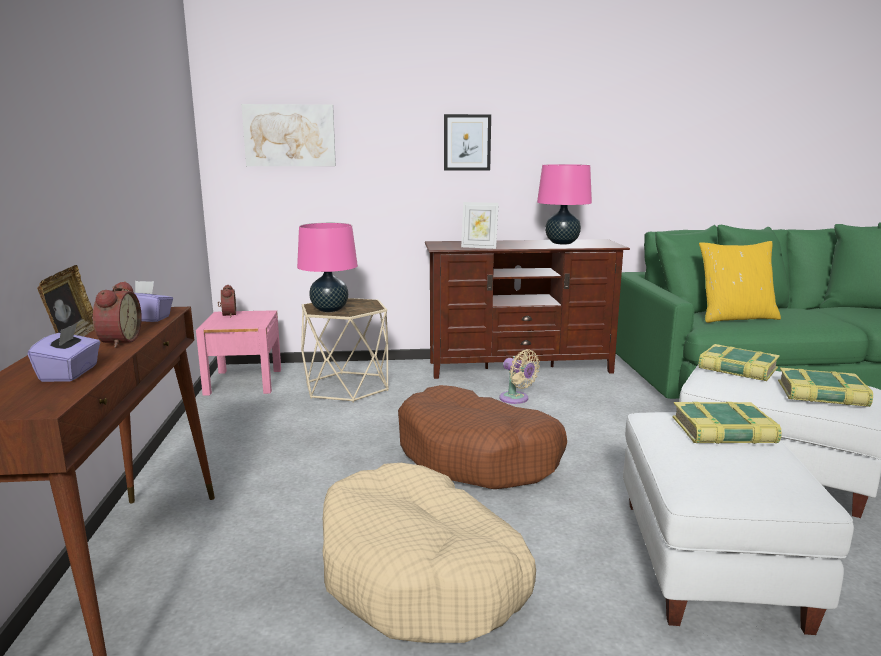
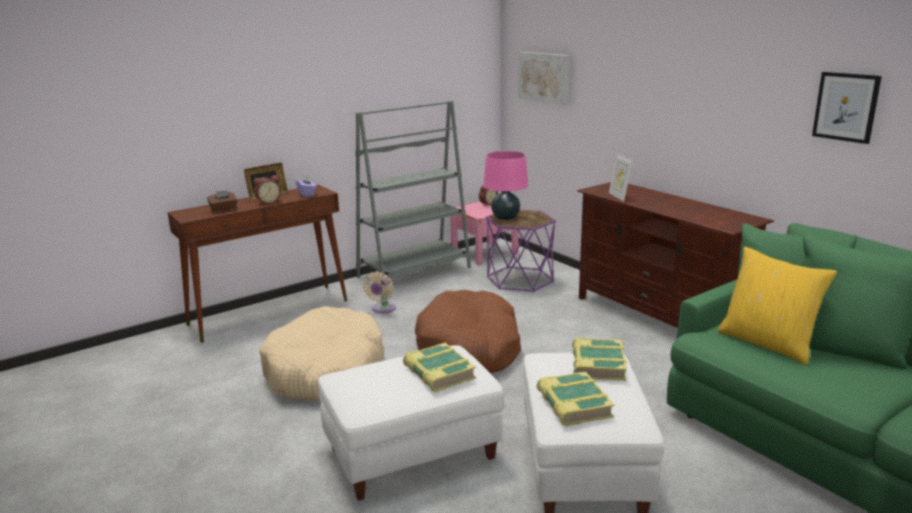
camera: 60 degrees right, 5 degrees up
(70, 373) = (224, 210): purple tissue box -> brown tissue box
(215, 429) = (414, 272): none -> grey bookcase
(347, 387) = (520, 279): beige side table -> purple side table
(467, 142) = (656, 96): picture -> picture (846, 107)
(516, 399) = (585, 335): beige fan -> beige fan (382, 309)
(562, 243) = (702, 211): pink table lamp -> none

